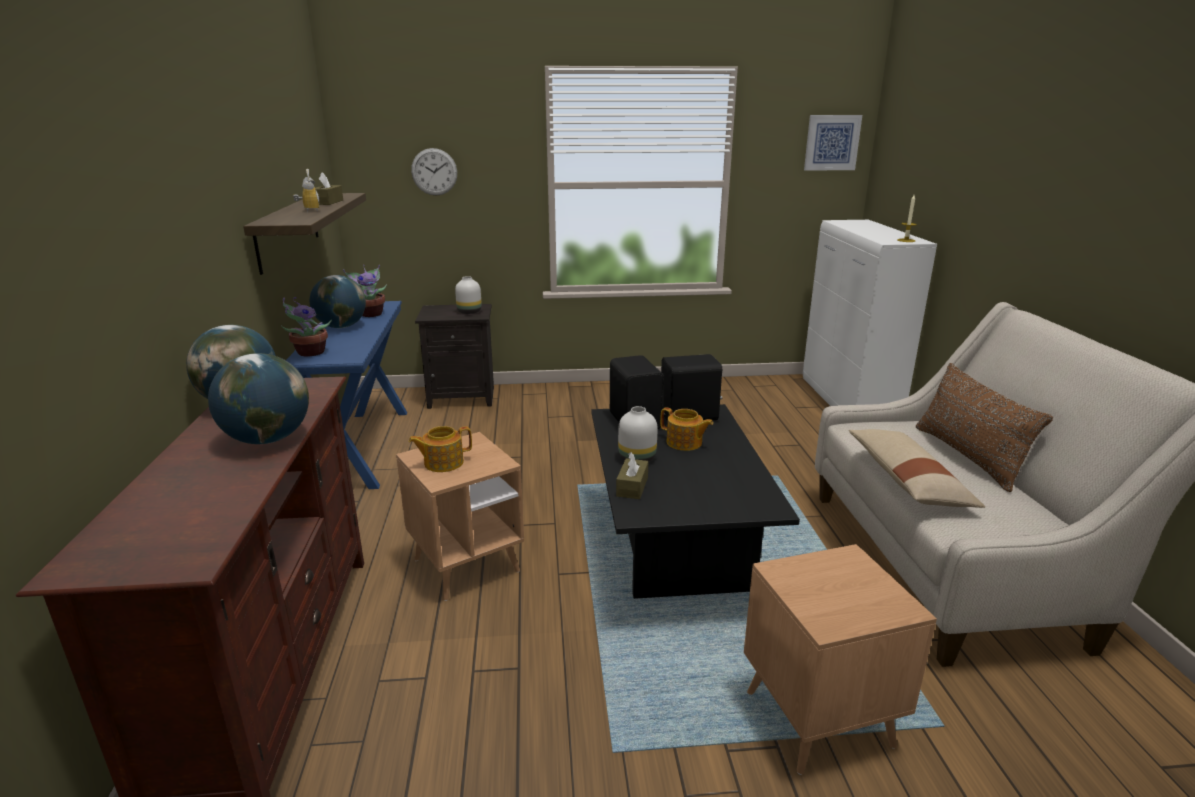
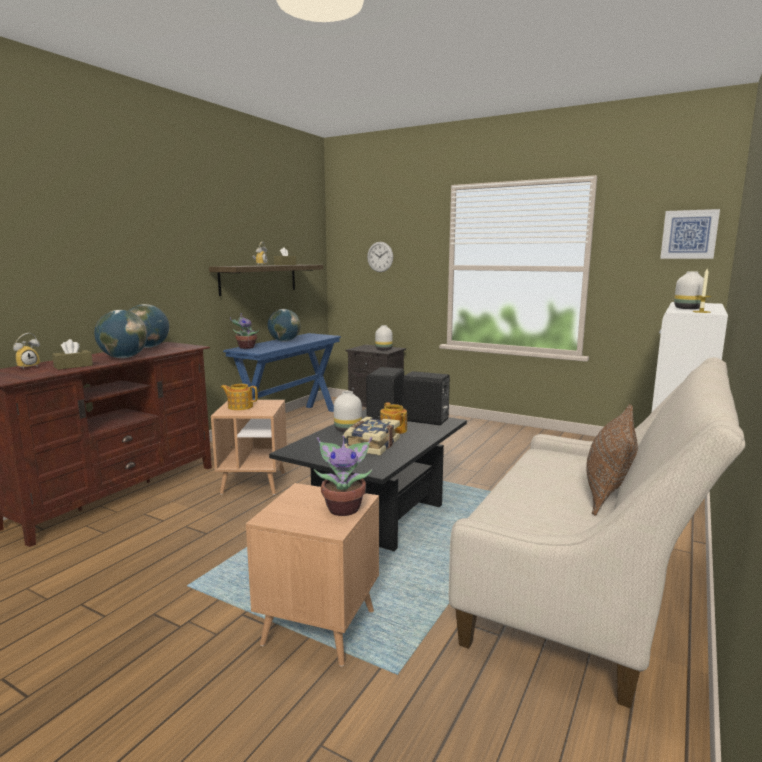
camera: 35 degrees right, 10 degrees down
(132, 517) = (28, 367): none -> alarm clock
(371, 314) = (311, 338): potted plant -> potted plant (344, 508)
(632, 486) = (316, 440): brown tissue box -> brown tissue box (73, 366)
(702, 473) = (370, 445): none -> book
(878, 235) = (687, 308): none -> white vase
(907, 481) = (516, 486): beige pillow -> none

